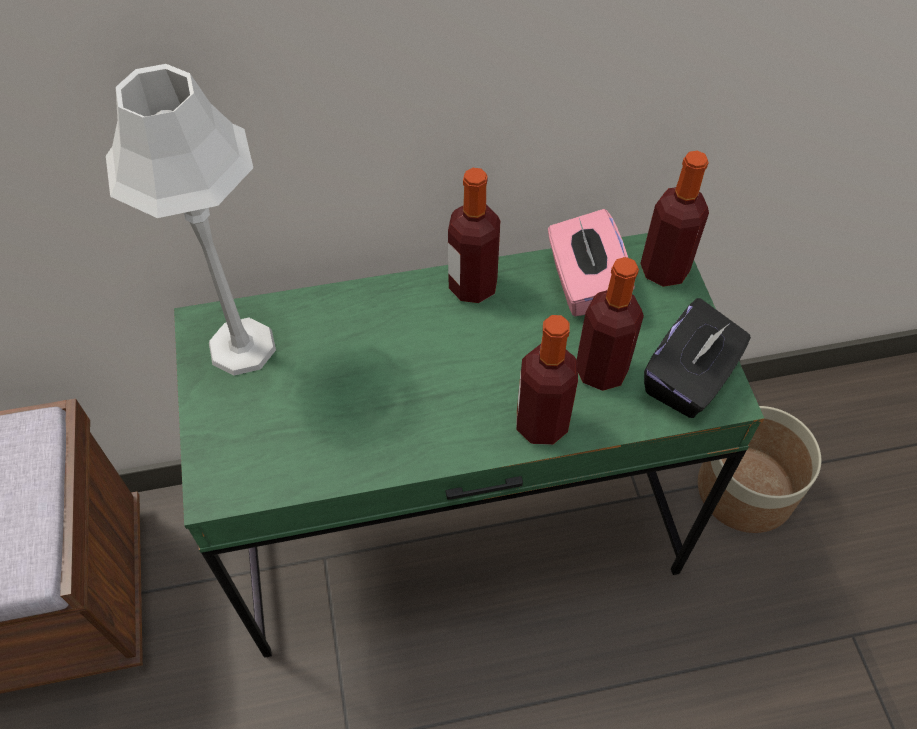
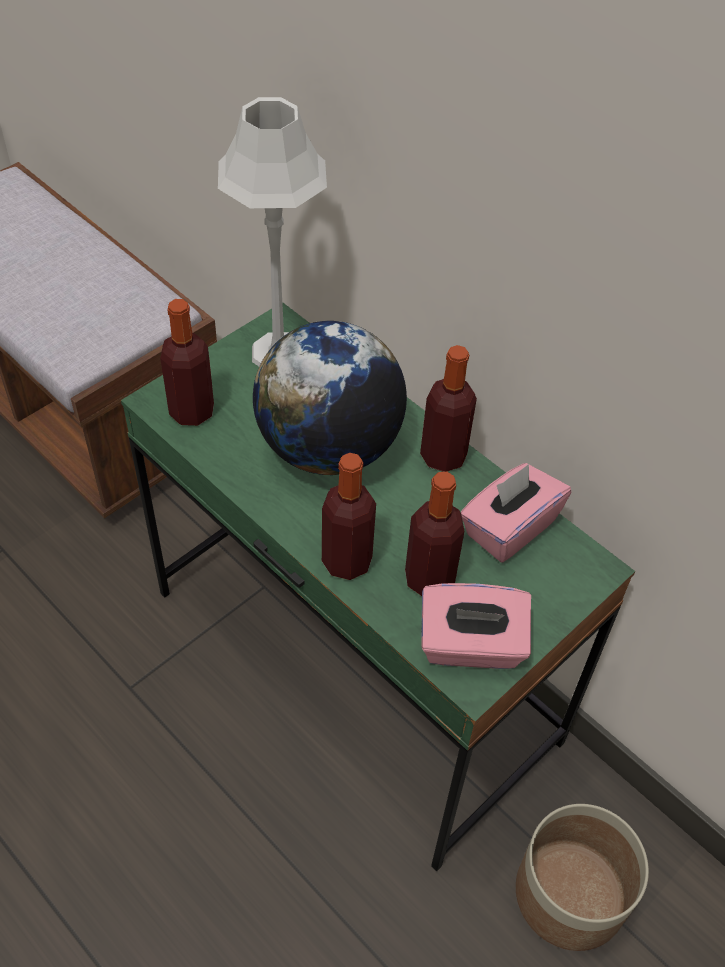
camera: 55 degrees right, 5 degrees down
(398, 368) = (328, 448): none -> globe
(664, 270) = (575, 579): bottle -> bottle (192, 411)
(689, 379) = (471, 646): black tissue box -> pink tissue box

